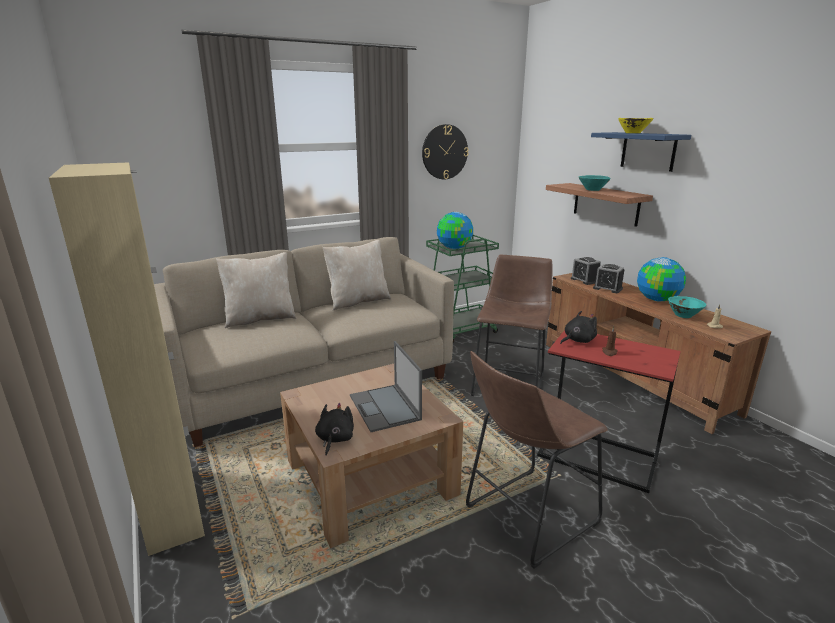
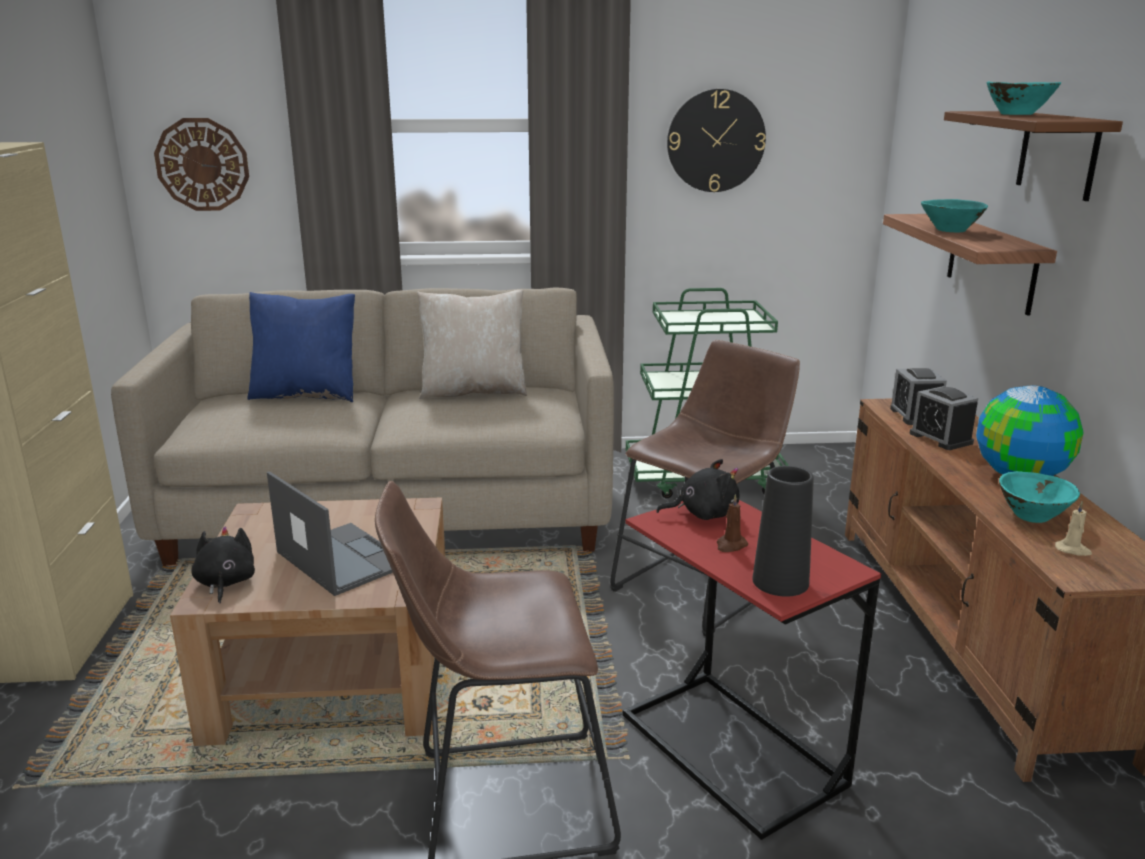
camera: 25 degrees right, 0 degrees up
(146, 177) = (202, 164): none -> wall clock
(260, 319) = (306, 395): beige pillow -> blue pillow
(334, 439) = (225, 583): black plush toy -> black plush toy turned 45 degrees counterclockwise
(385, 408) = (341, 558): laptop -> laptop turned 135 degrees clockwise
(454, 248) = (694, 321): globe -> none
(633, 133) = (1018, 114): yellow bowl -> turquoise bowl
(648, 151) = (1058, 154): blue shelf -> brown shelf
(651, 364) = (780, 581): none -> black vase

